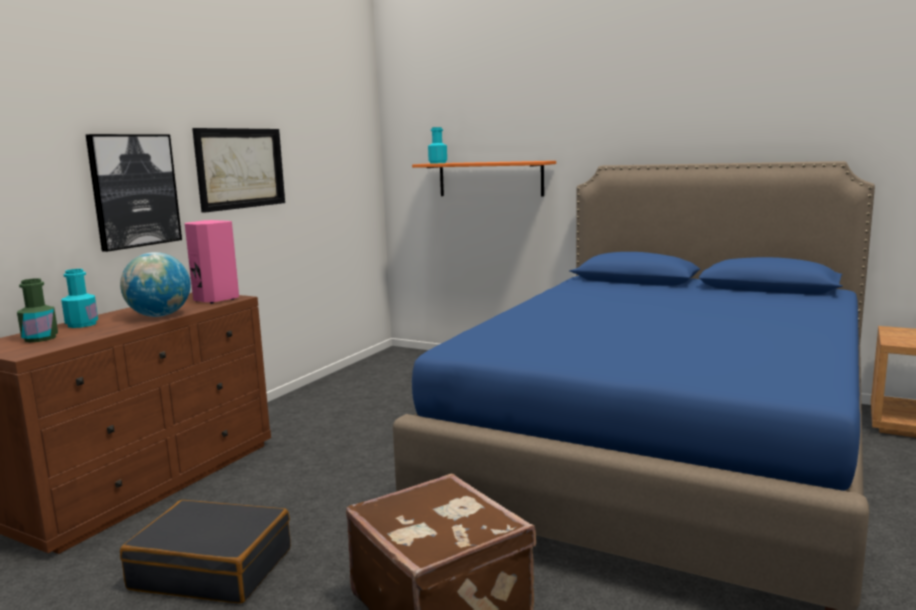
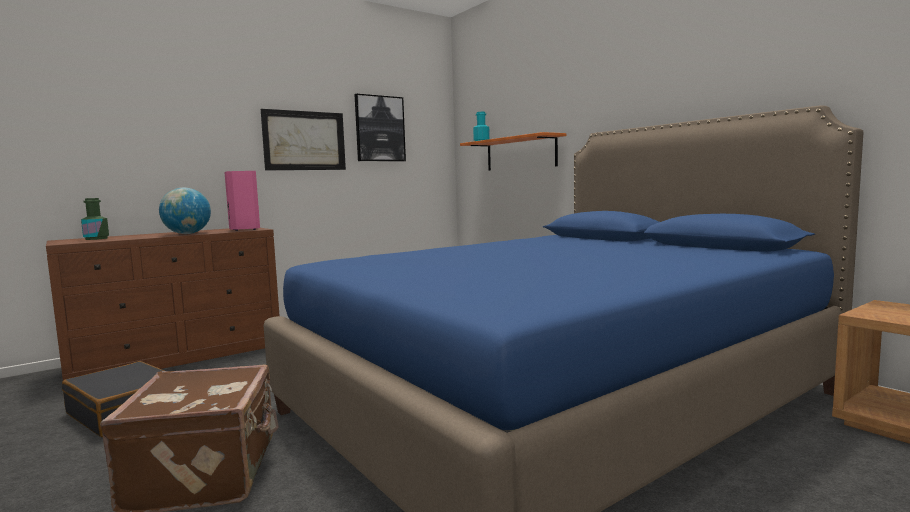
camera: 25 degrees right, 5 degrees down
(82, 324) = (138, 235): turquoise bottle -> none
(134, 190) = (206, 150): picture -> picture (379, 129)

